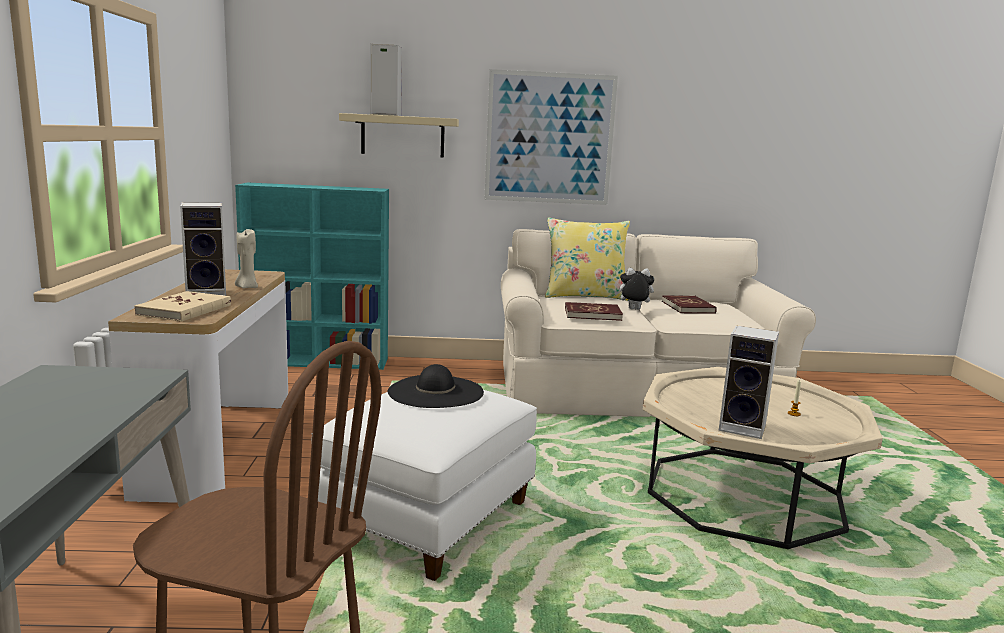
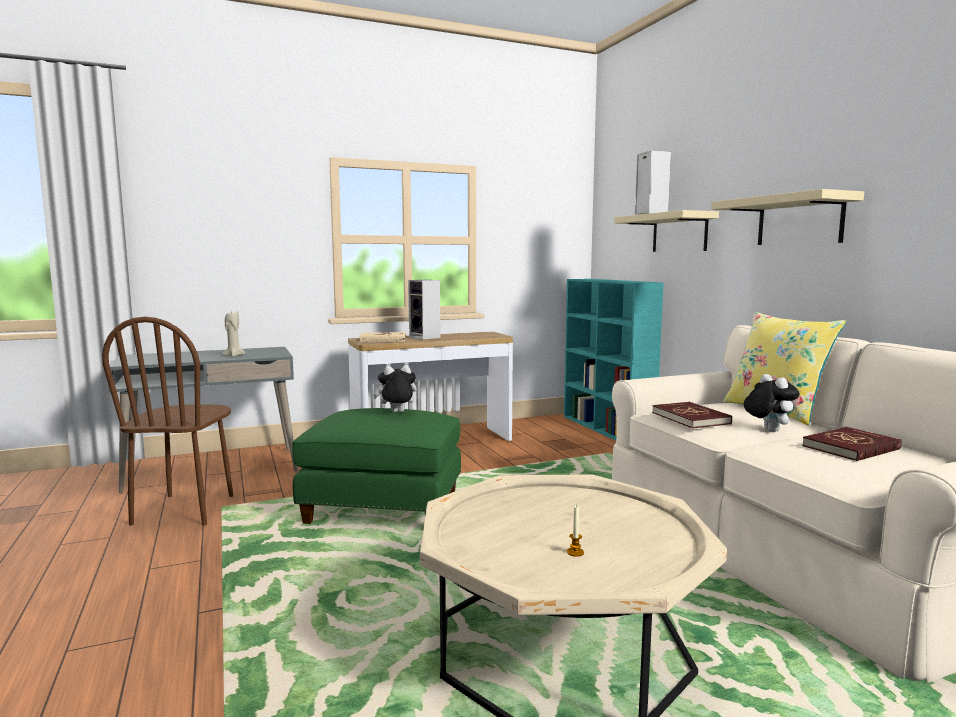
camera: 70 degrees right, 5 degrees down
(247, 287) = (454, 338): beige candle -> beige candle (234, 355)
(427, 518) = (384, 508): white ottoman -> green ottoman
(436, 392) = (396, 412): black hat -> plush toy
(549, 138) = (799, 221): picture -> beige shelf
(744, 428) = (486, 526): speaker -> none

